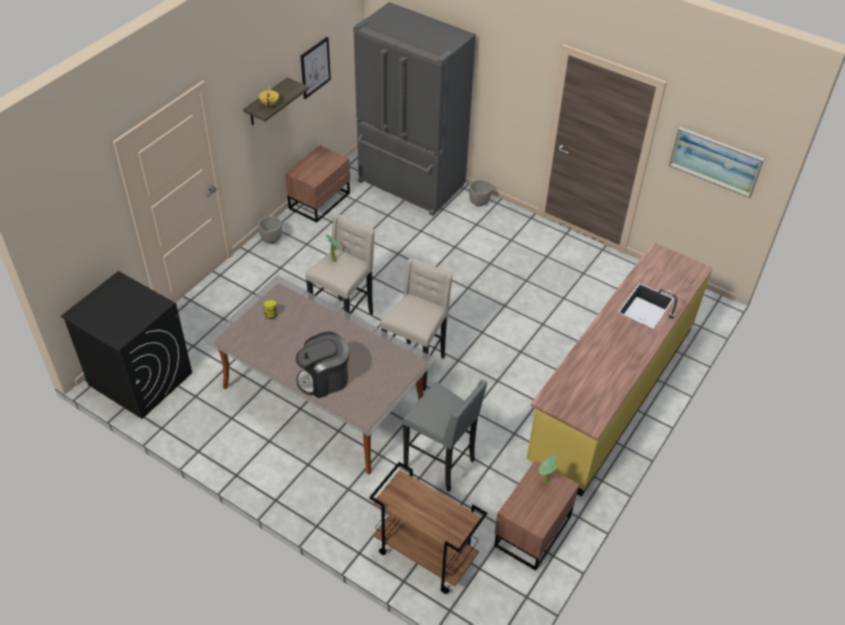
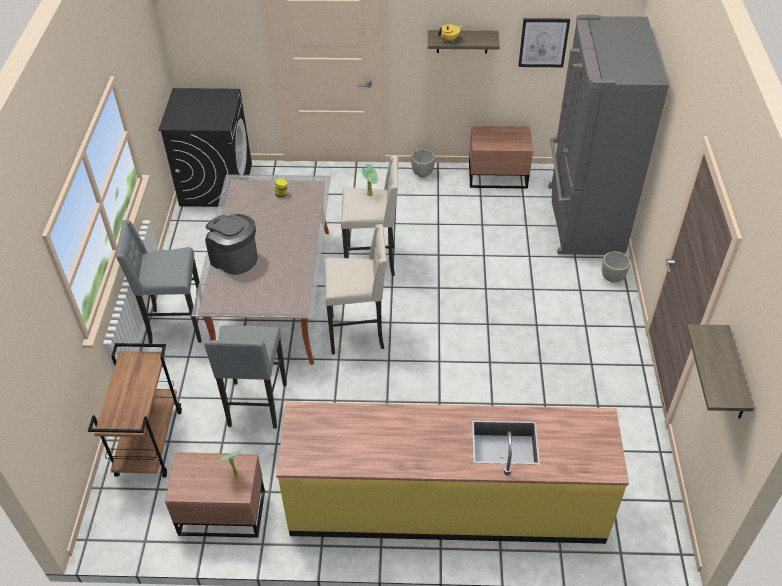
camera: 60 degrees right, 0 degrees up
(302, 483) = (176, 325): none -> grey stool
(715, 161) = (736, 376): picture -> shelf

